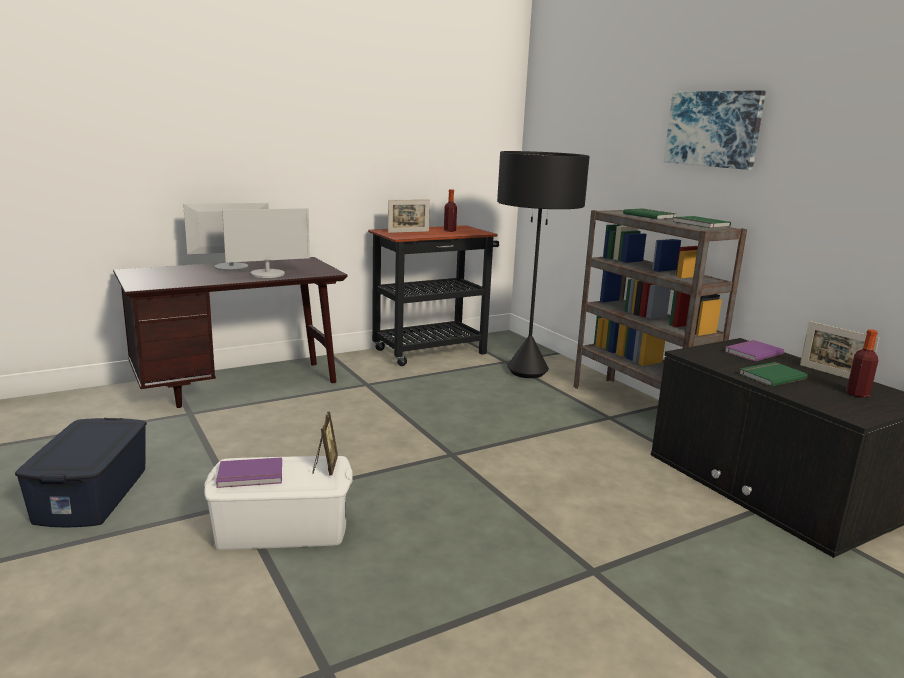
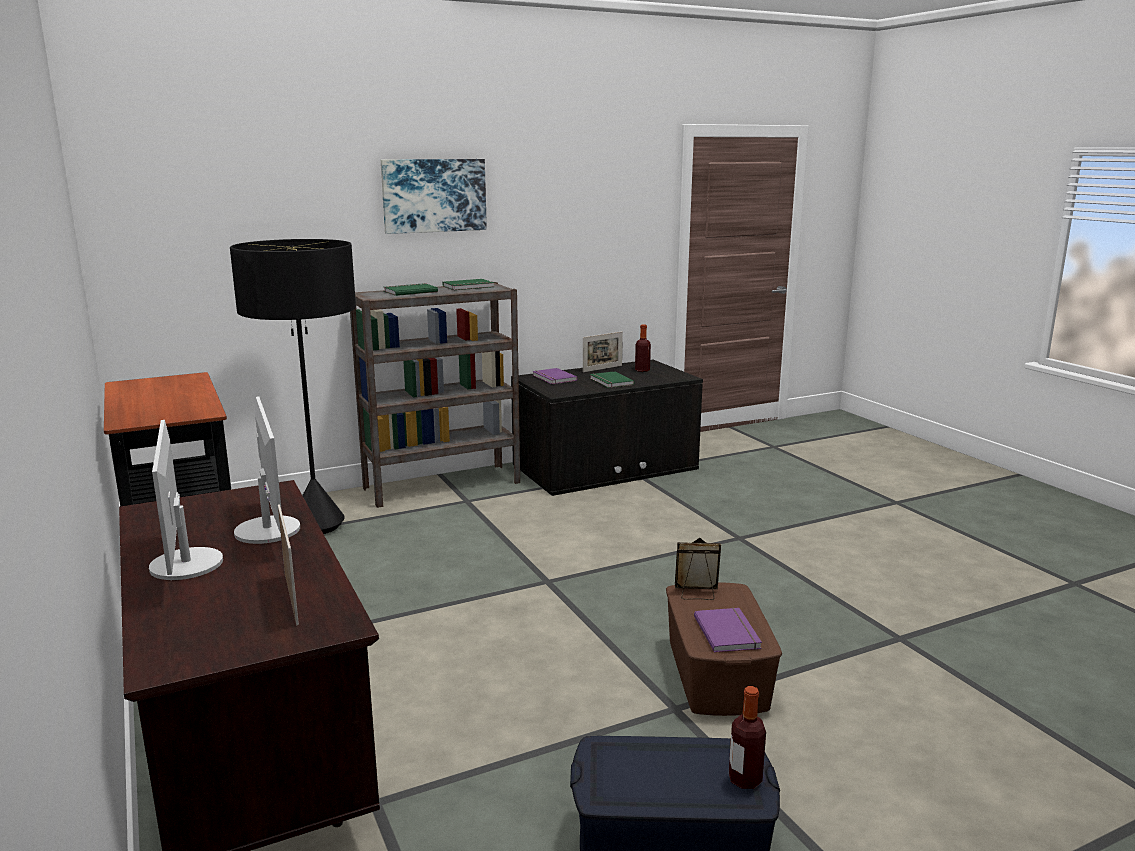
camera: 85 degrees left, 0 degrees up
(282, 527) = (716, 674): white storage box -> brown storage box
(408, 232) = (155, 409): picture frame -> picture frame (291, 598)
(449, 230) = (159, 390): bottle -> bottle (745, 779)

